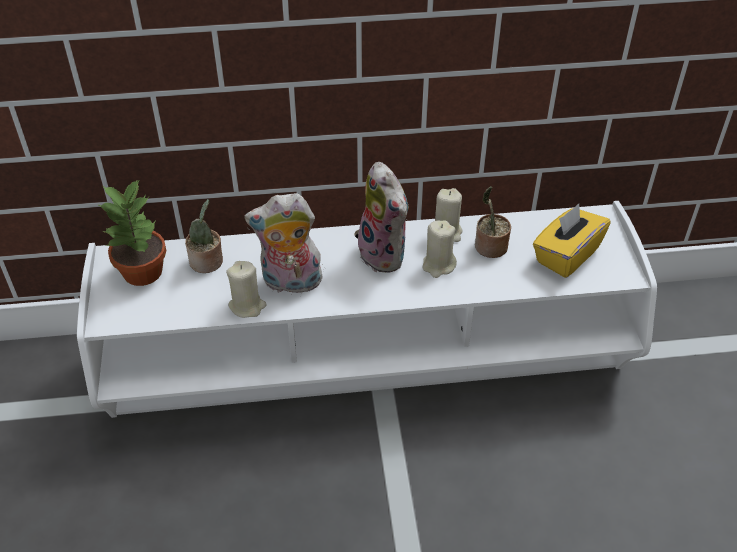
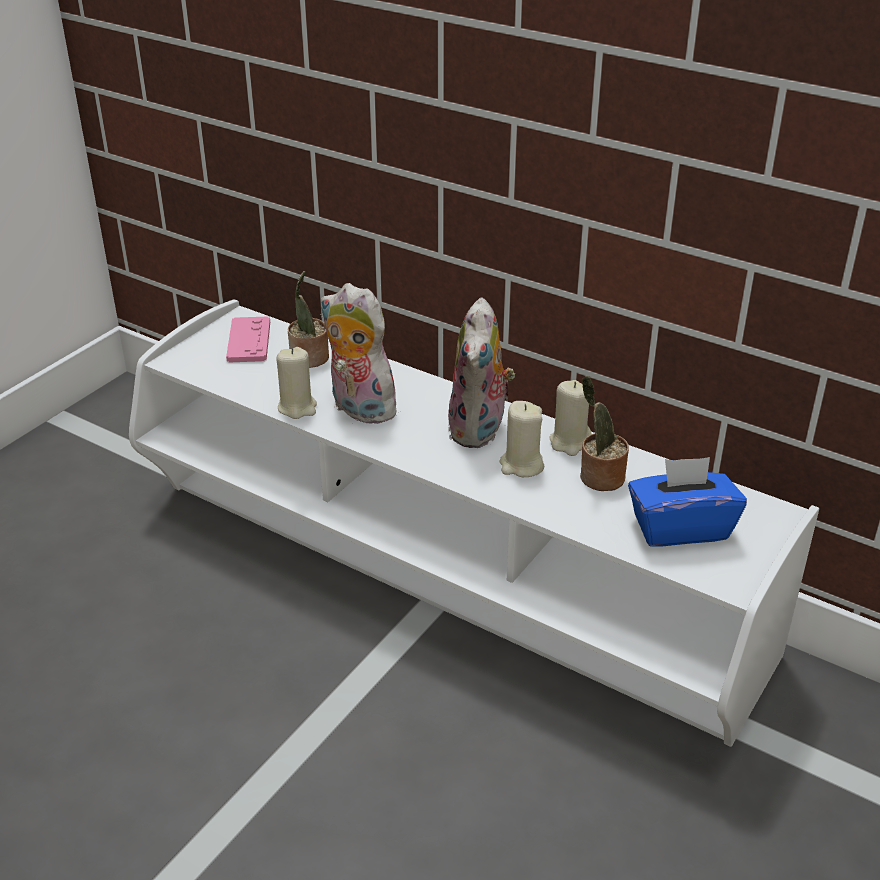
camera: 40 degrees right, 10 degrees down
(143, 272) = (249, 341): potted plant -> pink game controller
(566, 255) = (680, 527): yellow tissue box -> blue tissue box

